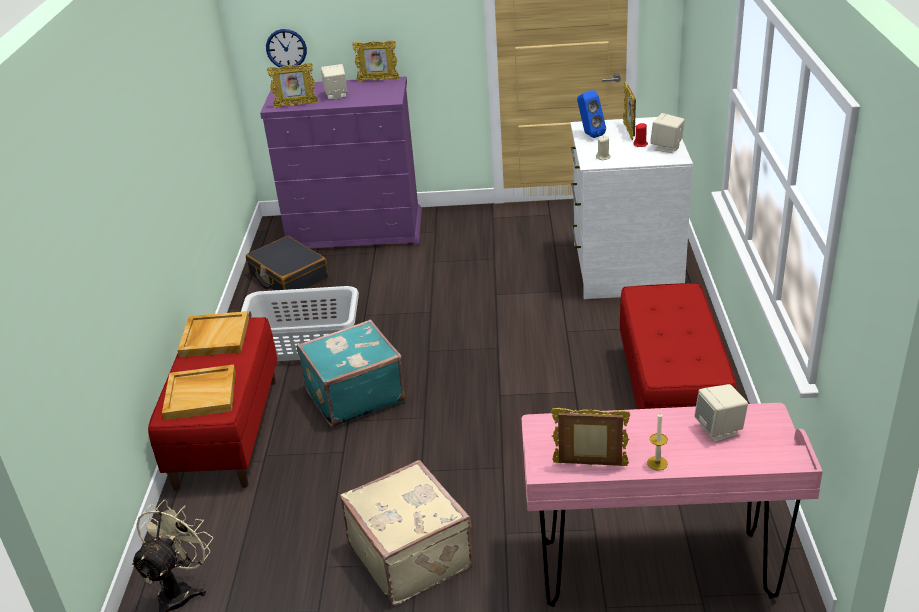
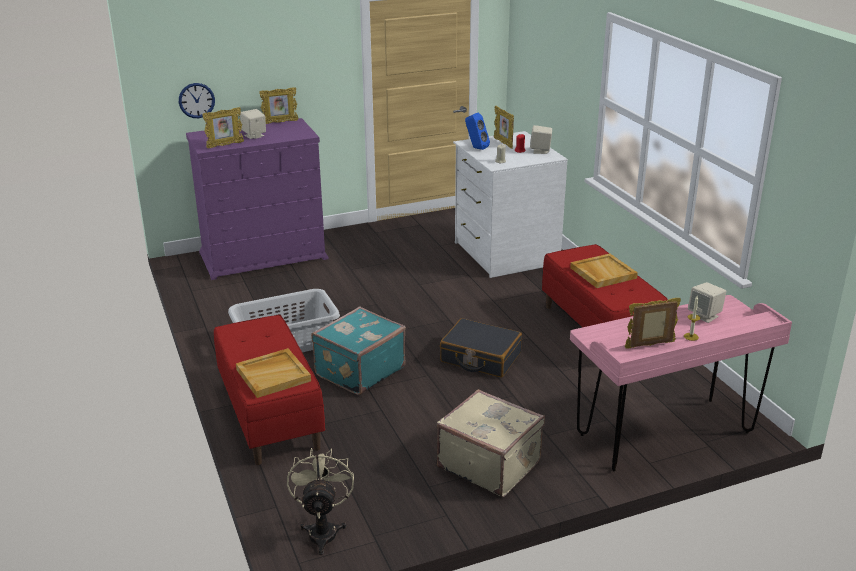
camera: 25 degrees left, 5 degrees down
(214, 336) = (246, 334): beige tray -> beige tray (602, 273)
(288, 277) = (231, 297): black suitcase -> black suitcase (480, 358)

